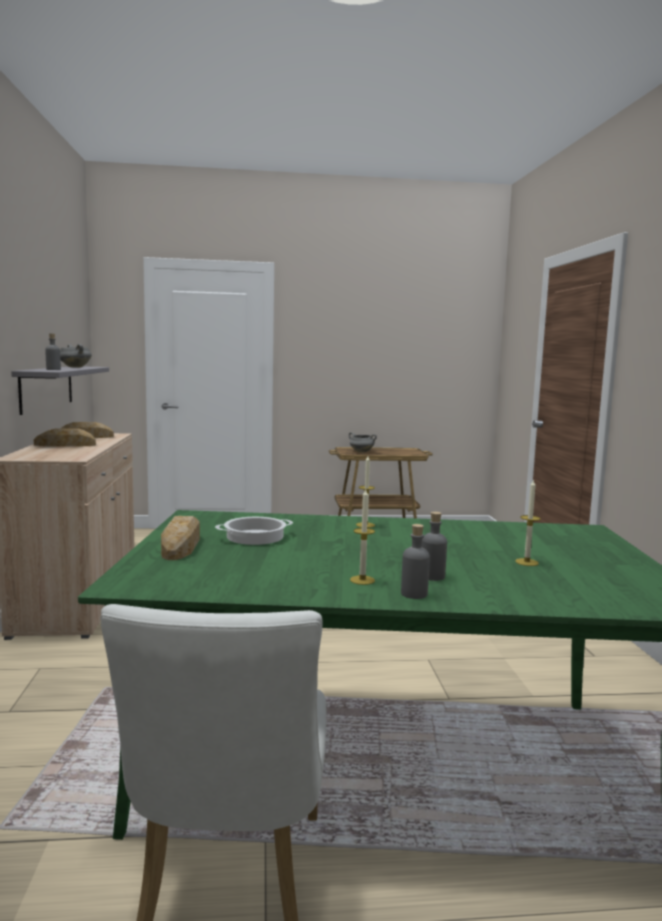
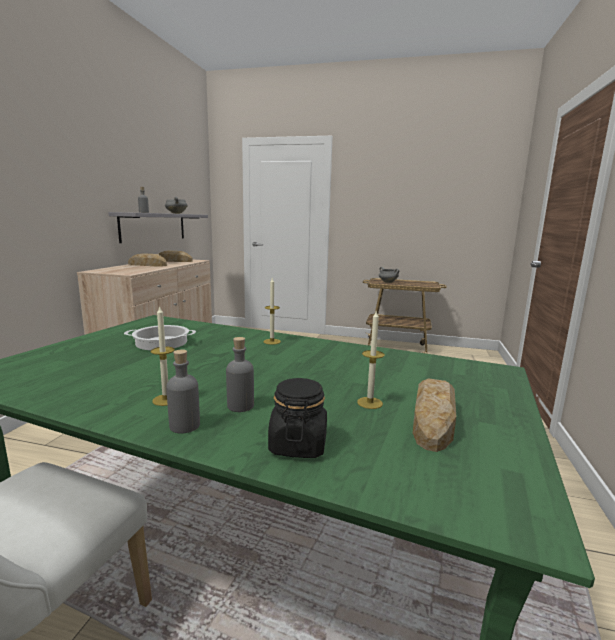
camera: 20 degrees right, 5 degrees up
(181, 545) = (93, 344): bread -> bread (433, 419)
(517, 593) = (298, 445): none -> black jar

